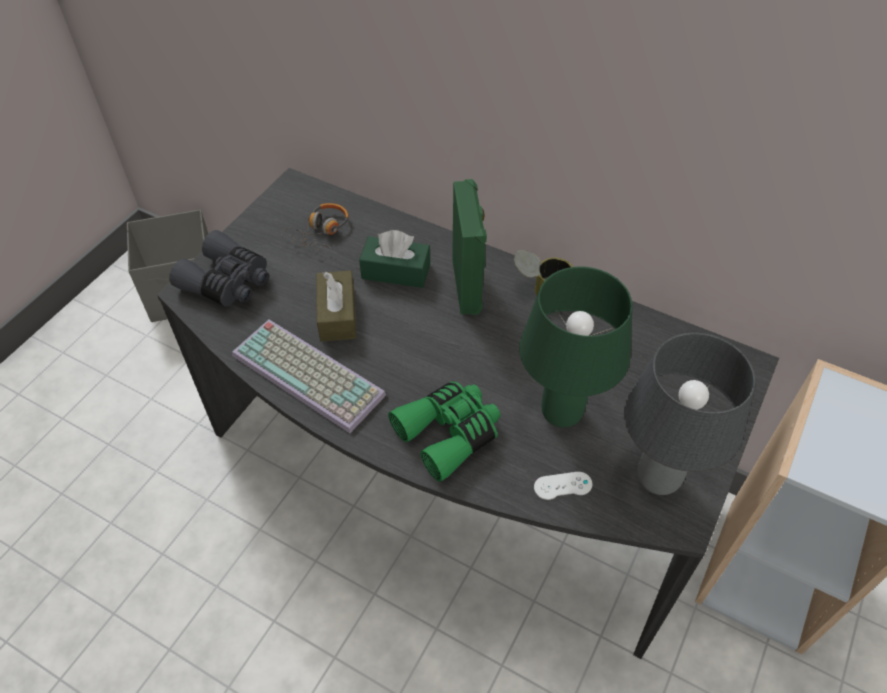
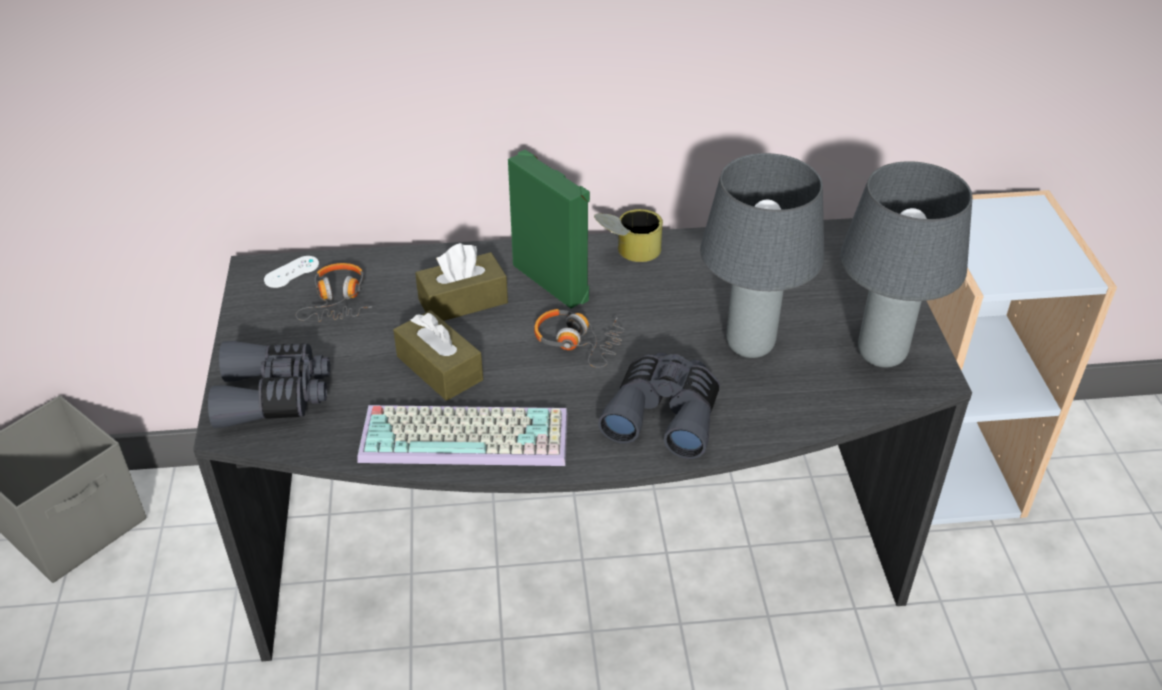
camera: 35 degrees left, 10 degrees down
(396, 271) = (463, 301): green tissue box -> brown tissue box
(441, 344) = (577, 343): none -> headphones
(449, 433) = (664, 414): green binoculars -> grey binoculars
(560, 413) = (749, 346): green table lamp -> grey table lamp
(563, 486) = (810, 403): white game controller -> white game controller (292, 272)

